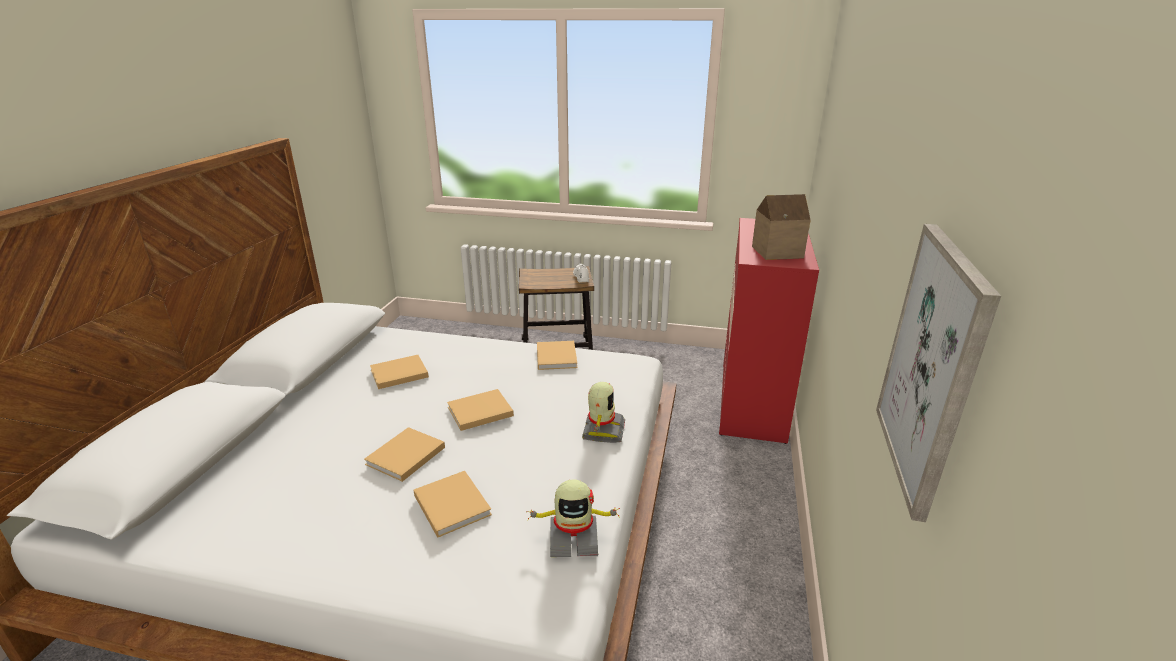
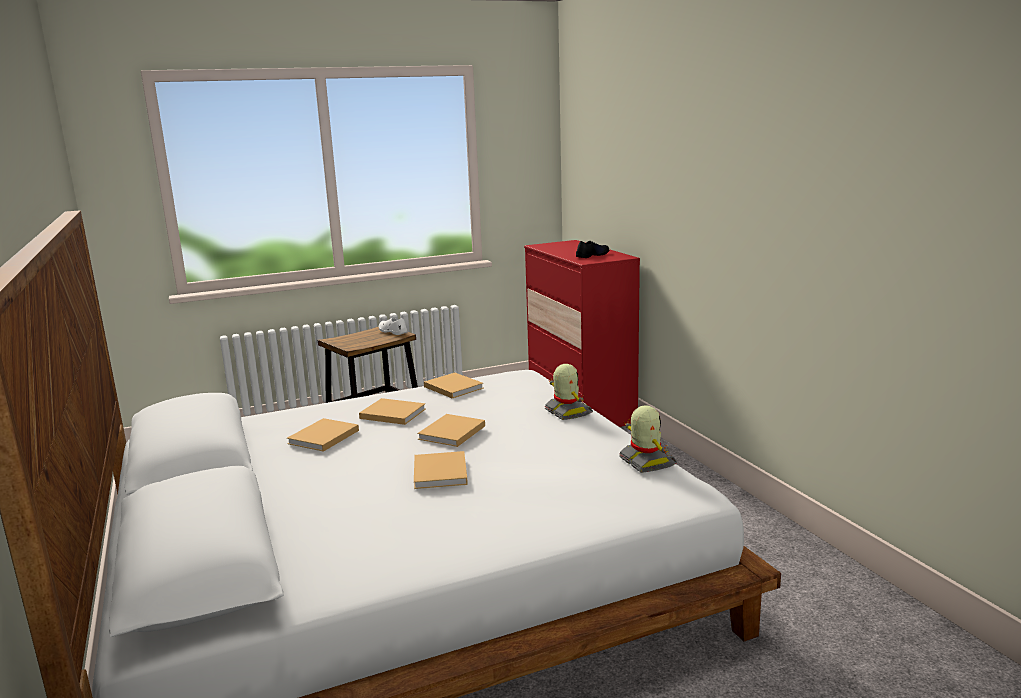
camera: 35 degrees left, 10 degrees down
(451, 503) = (533, 478): beige book -> beige book (391, 413)
(573, 538) = (646, 462): toy robot -> toy robot turned 75 degrees counterclockwise
(775, 251) = (592, 255): toy house -> black shoe
(932, 366) = (873, 219): picture -> none

